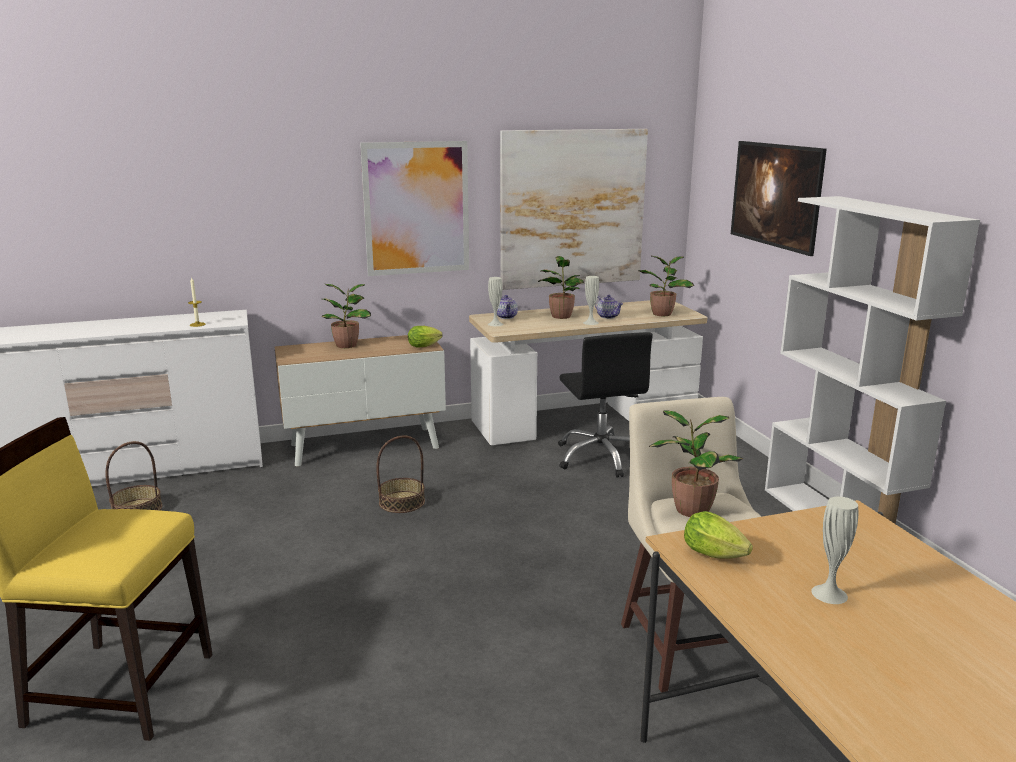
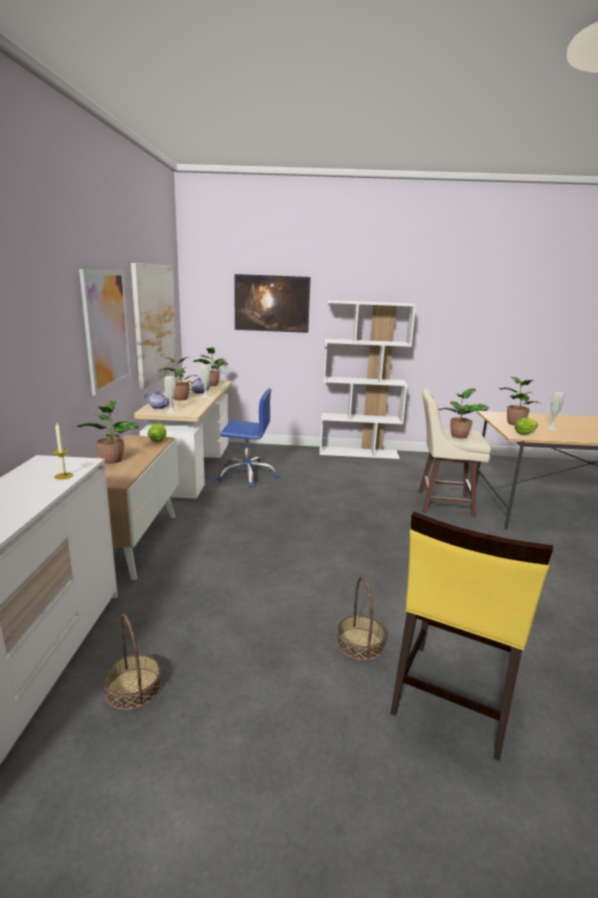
camera: 70 degrees left, 0 degrees up
(402, 502) = (249, 543): basket -> basket (360, 643)
(601, 457) = (247, 475): black office chair -> blue office chair
(800, 544) = (514, 423): none -> potted plant

